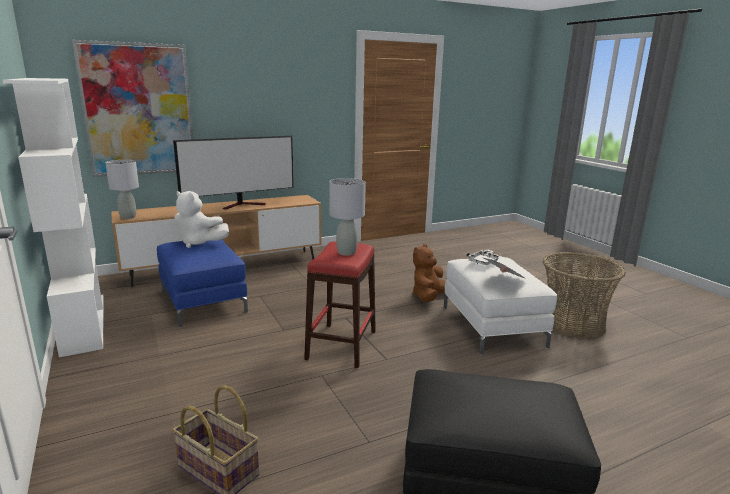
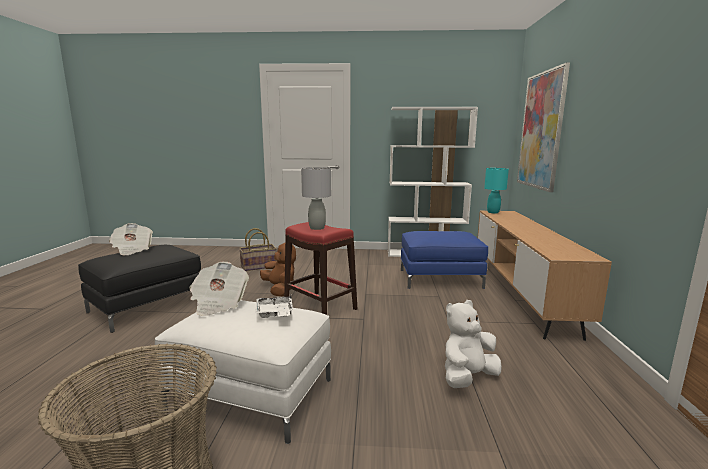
camera: 120 degrees right, 5 degrees down
(128, 217) = (493, 212): grey table lamp -> turquoise table lamp
(199, 243) = (453, 234): white plush toy -> white plush toy (467, 377)
(243, 205) = (535, 234): television -> none
(428, 297) = (368, 381): brown plush toy -> brown plush toy (280, 290)
(503, 416) = (132, 249): none -> newspaper

